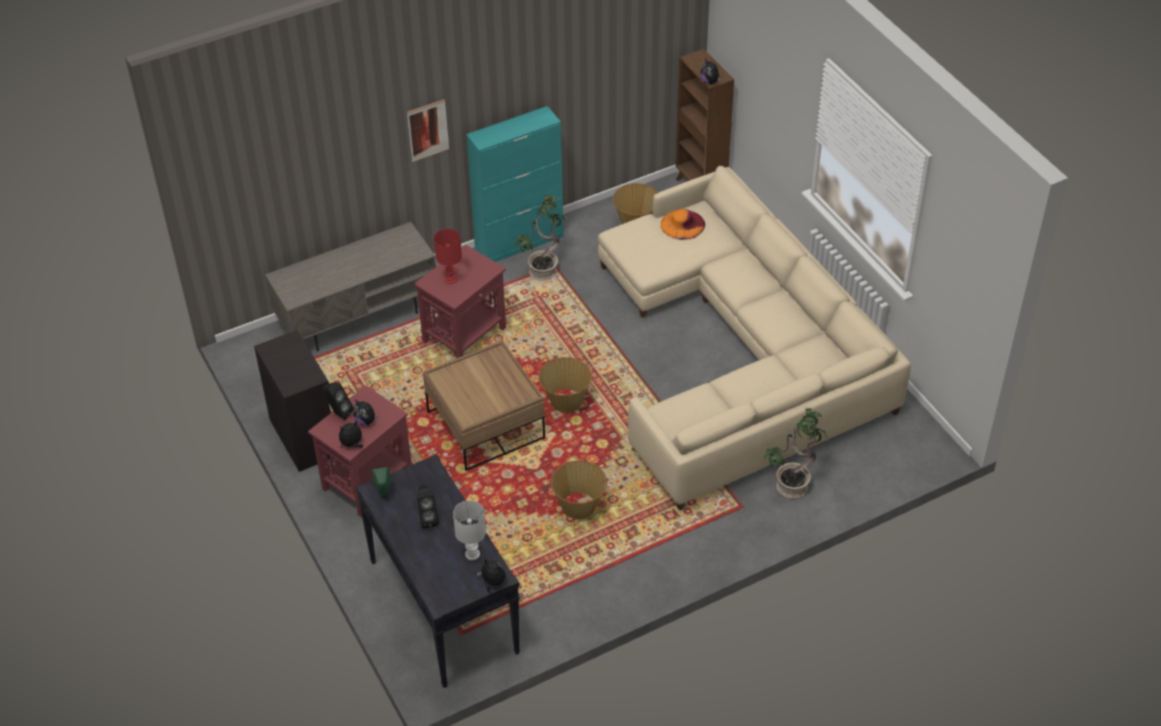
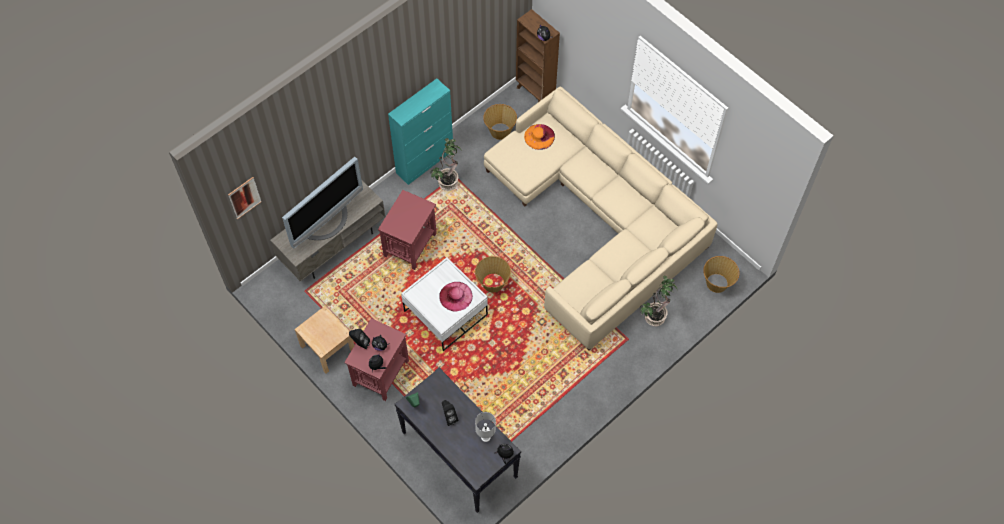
camera: 15 degrees left, 15 degrees up
(304, 436) = (327, 348): black cabinet -> beige nightstand
(347, 265) = (325, 220): none -> television
(428, 130) = (364, 120): picture -> picture (244, 197)
(450, 279) = (401, 221): red table lamp -> none
(486, 425) = (445, 313): brown coffee table -> white coffee table
(499, 389) = (456, 296): none -> pink hat
(579, 506) = (524, 362): basket -> basket (717, 283)

